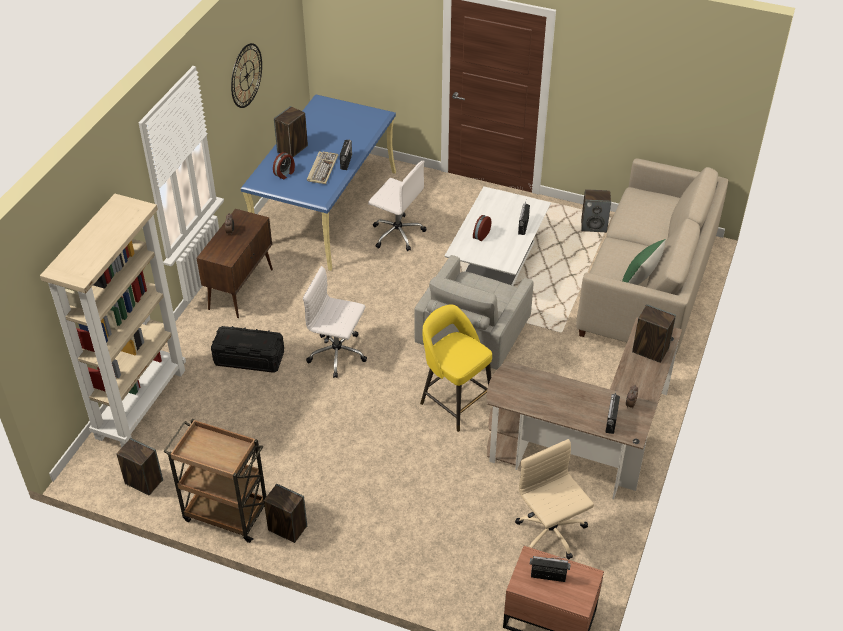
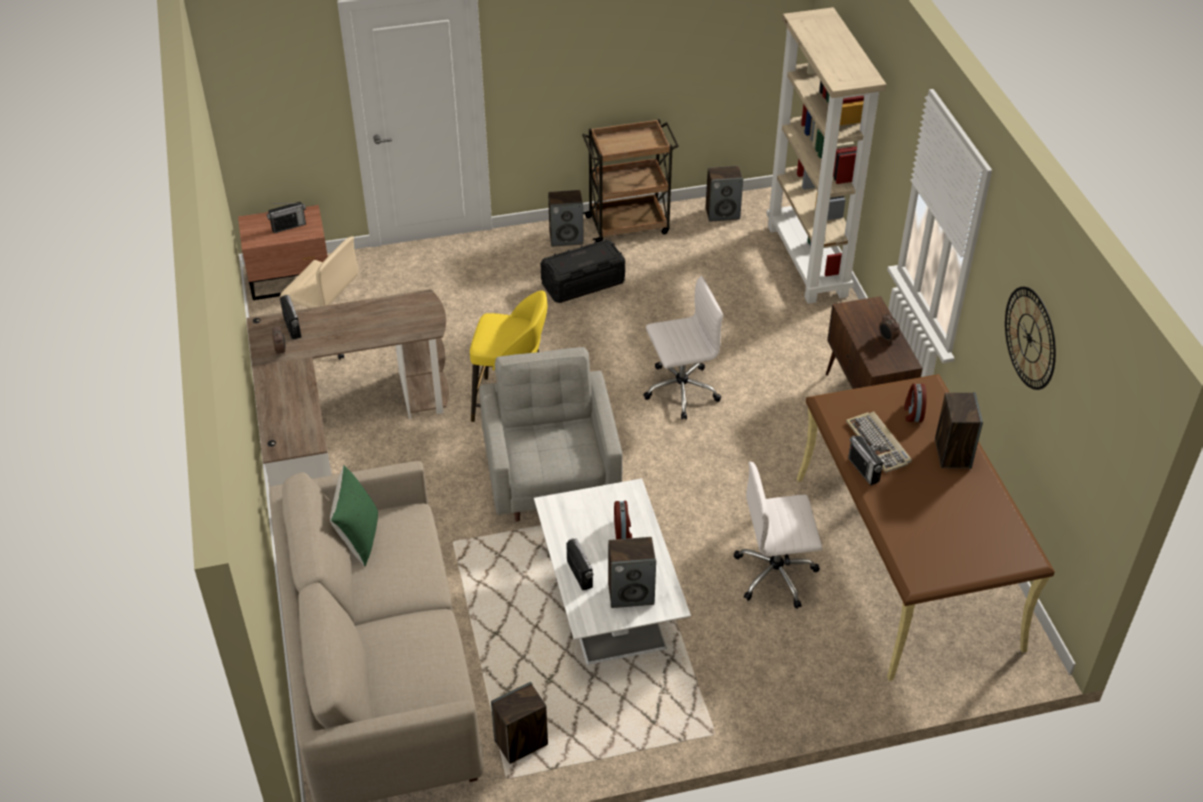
camera: 145 degrees right, 0 degrees up
(249, 358) = (763, 343): black storage box -> black storage box (583, 283)
(325, 208) = (906, 561): blue desk -> brown desk
(649, 351) = (289, 417): speaker -> speaker (631, 593)

